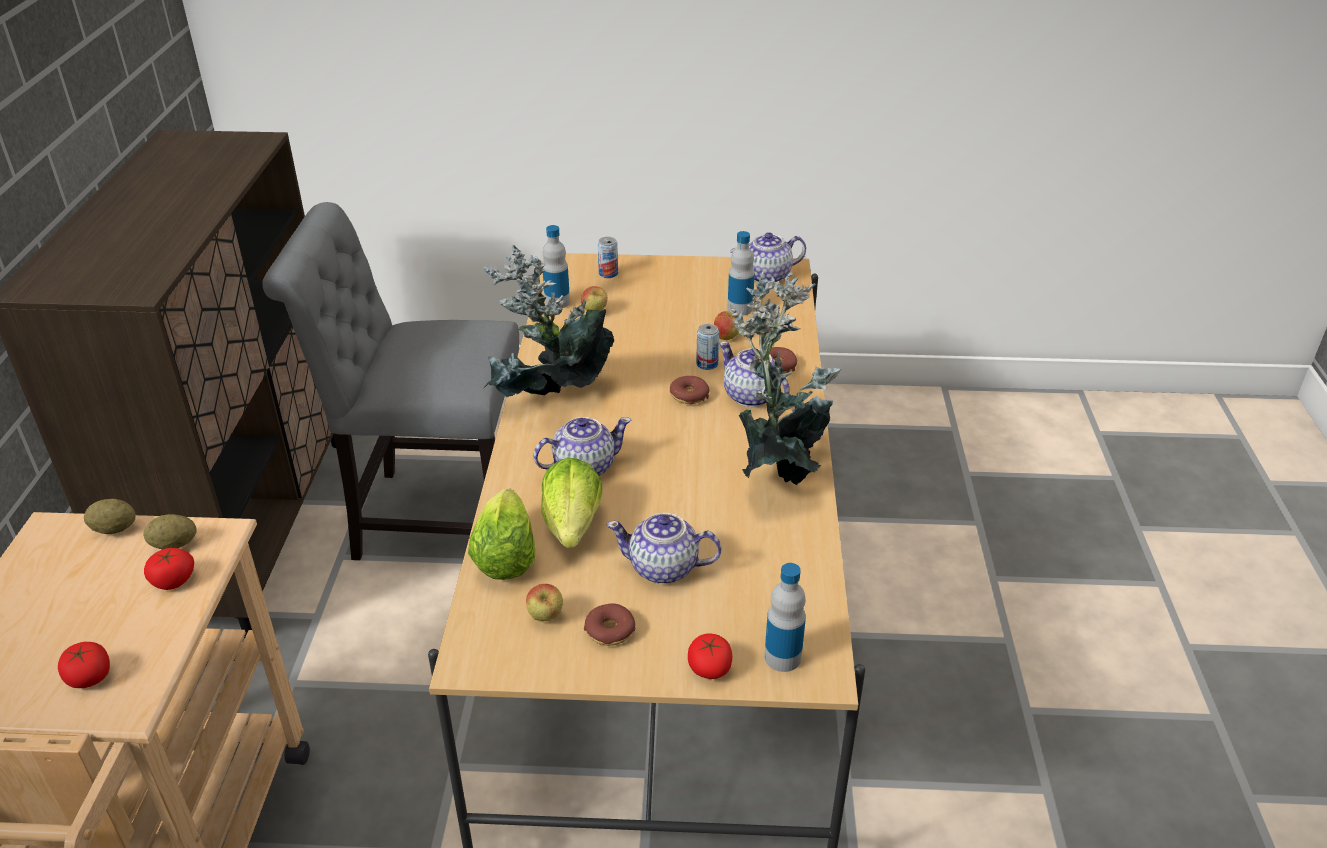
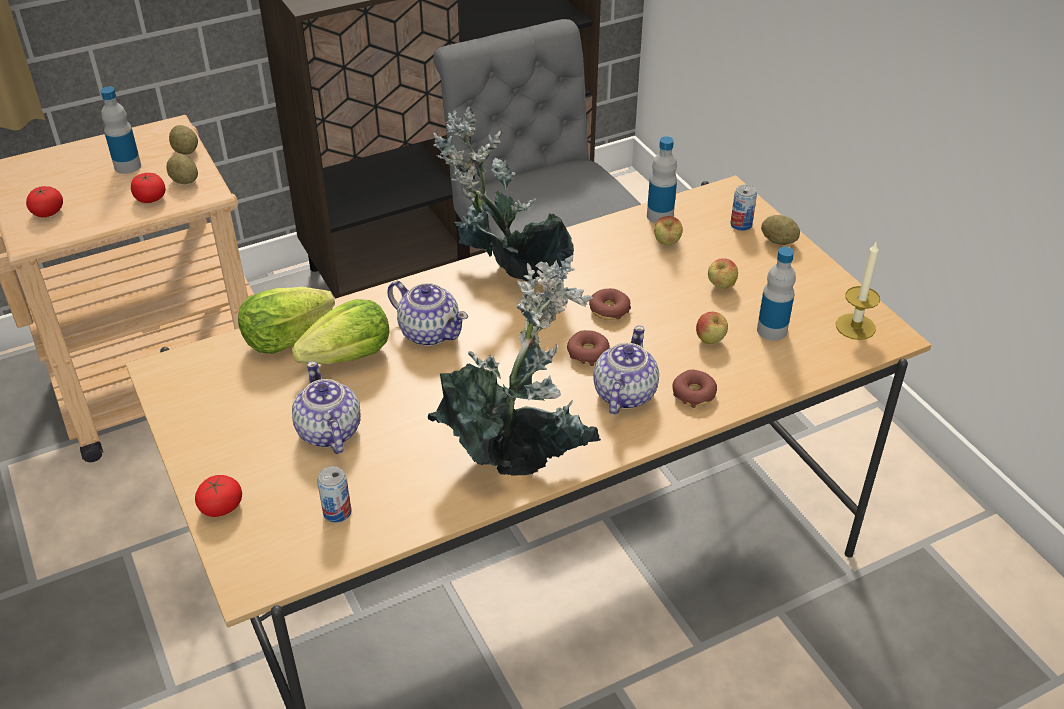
camera: 60 degrees right, 5 degrees up
(545, 617) = (229, 389): apple -> apple (721, 286)
(610, 631) = (233, 430): donut -> donut (609, 310)
(644, 267) = (778, 241): none -> potato
(707, 364) = (650, 345): can -> can (337, 512)
(766, 276) = (855, 326): teapot -> candle
(782, 657) = (258, 549): bottle -> bottle (127, 166)

